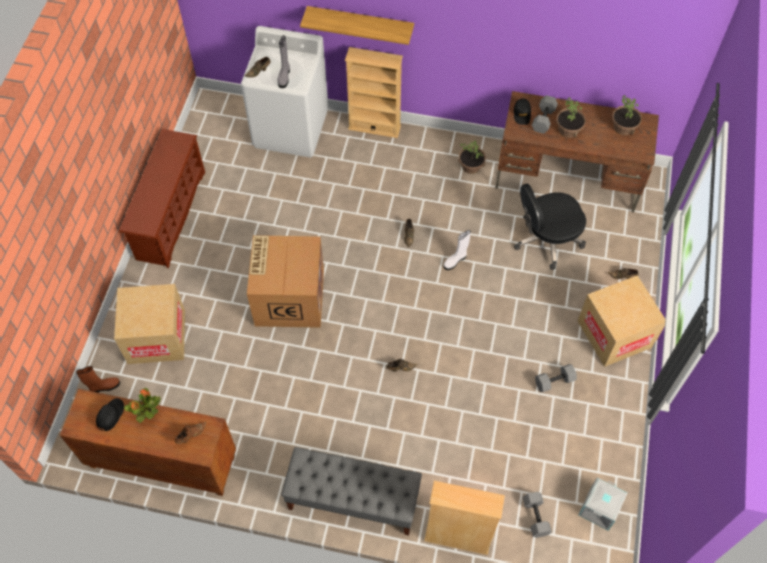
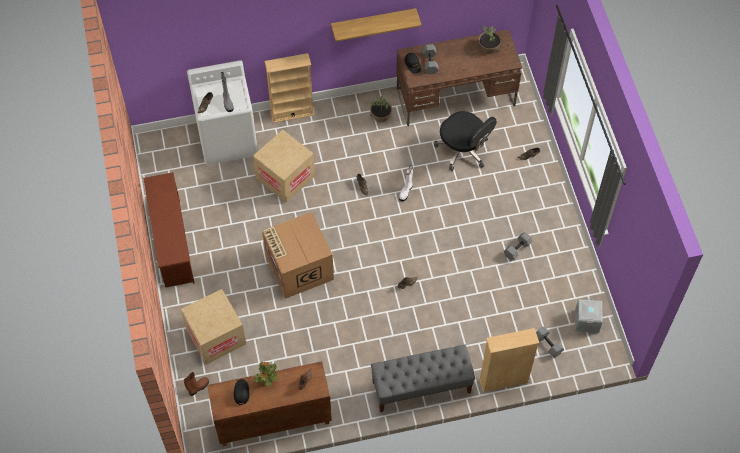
camera: 25 degrees left, 0 degrees up
(360, 23) = (271, 41): shelf -> shelf (373, 22)
(546, 240) = (463, 150): black office chair -> black office chair turned 90 degrees counterclockwise
(568, 129) = (451, 64): potted plant -> none
(614, 334) = (542, 199): cardboard box -> cardboard box (285, 177)

